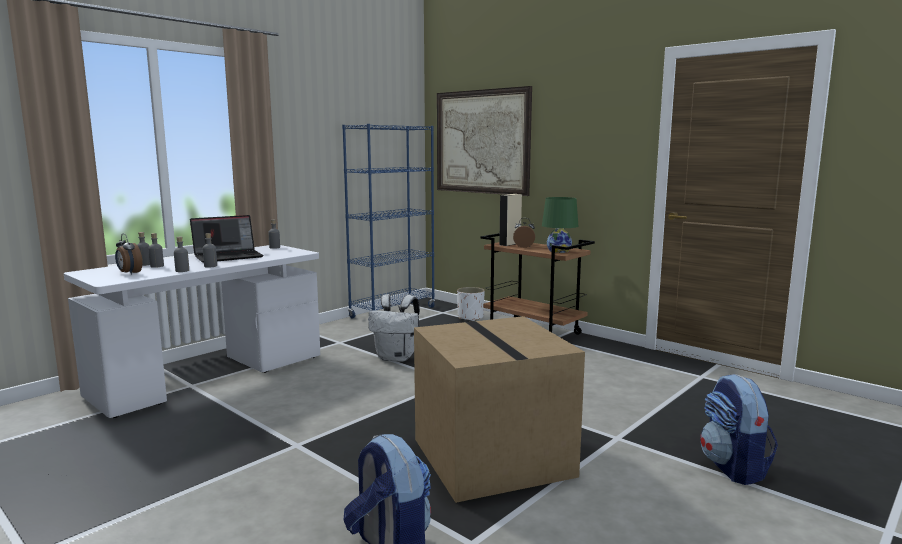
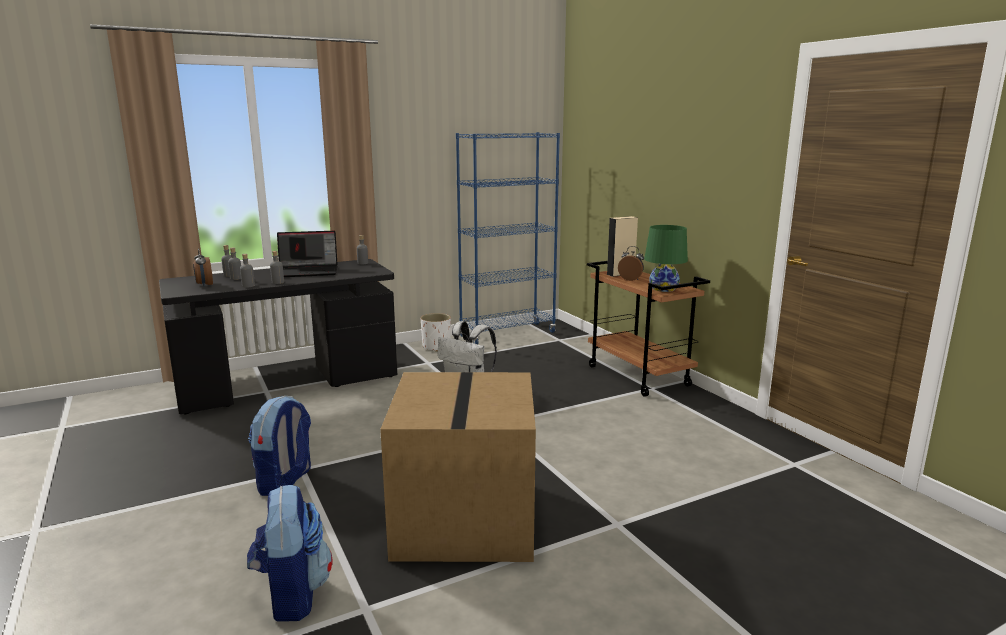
camera: 20 degrees right, 5 degrees up
(211, 376) = (289, 383): white desk -> black desk
(470, 317) = (583, 349): white planter -> white planter (436, 347)
(481, 142) = (611, 152): picture -> none
(733, 468) = (723, 591): backpack -> backpack (285, 481)

